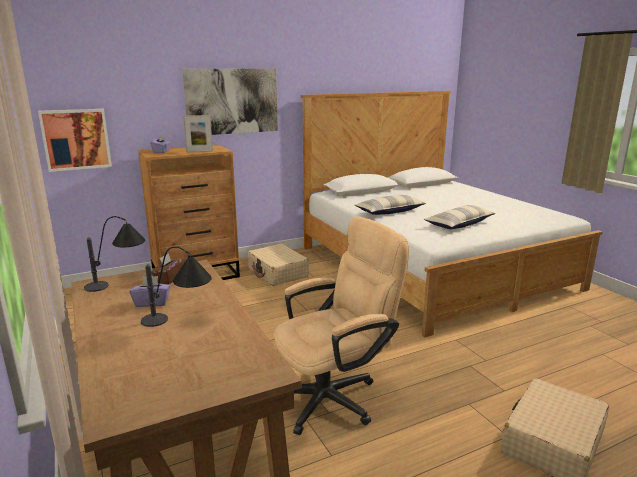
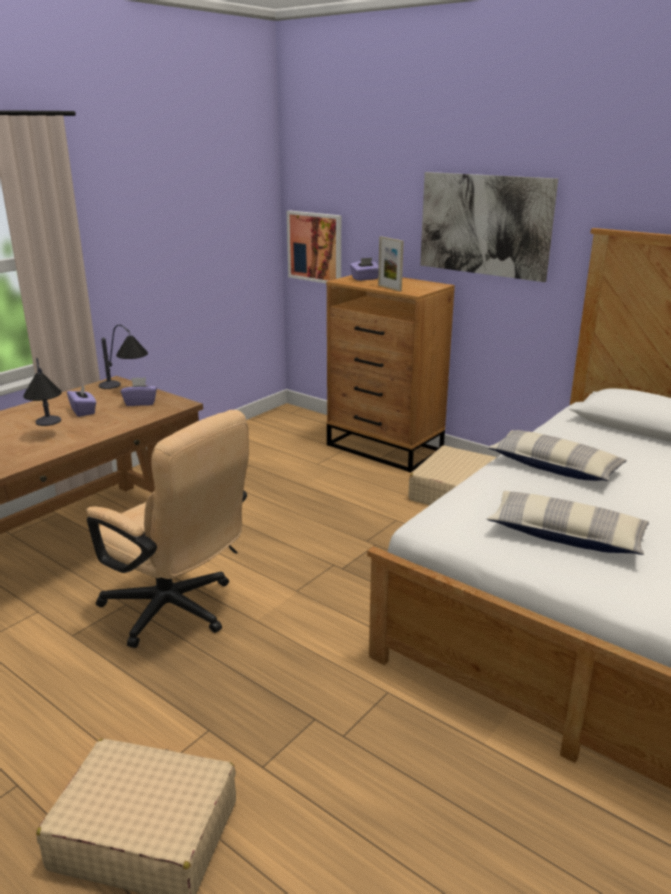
camera: 65 degrees right, 5 degrees up
(169, 279) = (140, 403): brown tissue box -> purple tissue box

